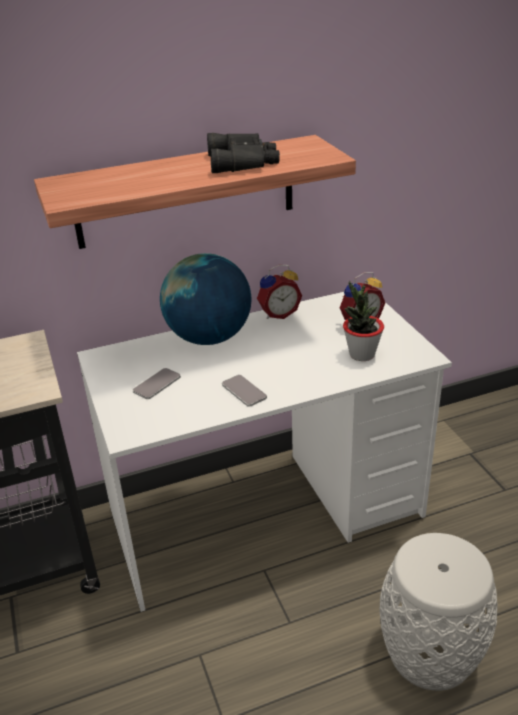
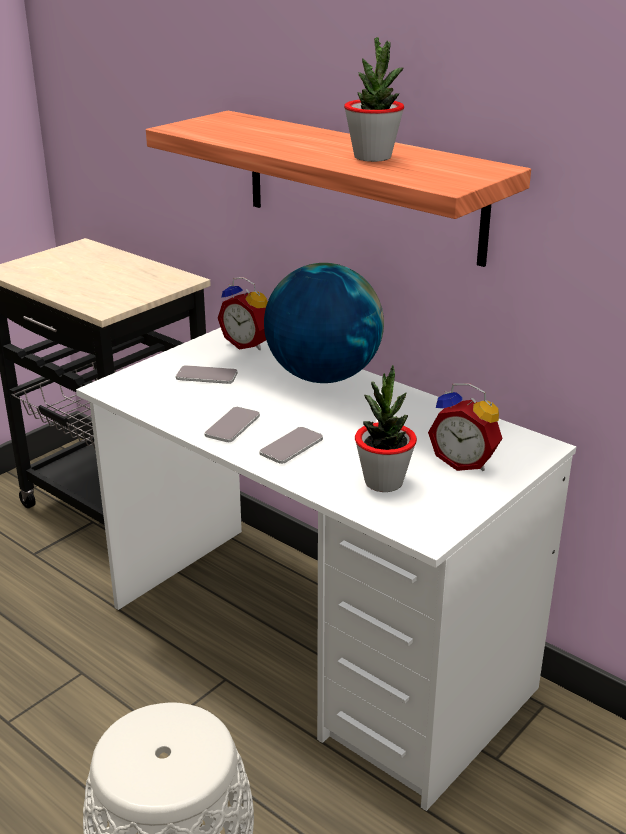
camera: 60 degrees right, 5 degrees down
(244, 162) = (373, 157): black binoculars -> potted plant
(278, 313) = (423, 402): alarm clock -> alarm clock (248, 344)
(293, 375) = (291, 446): none -> phone

